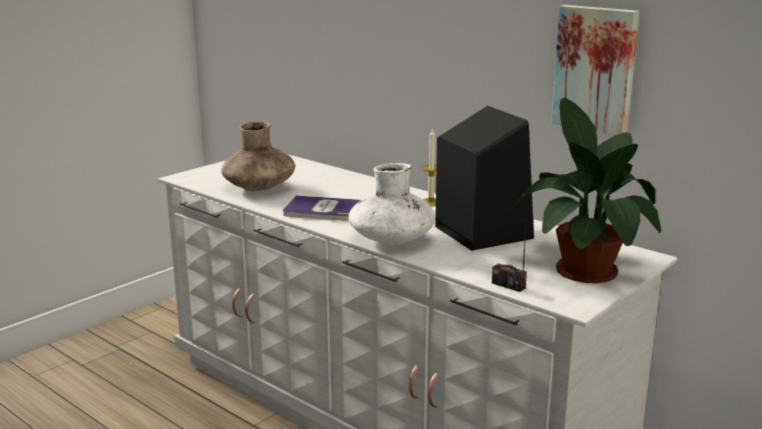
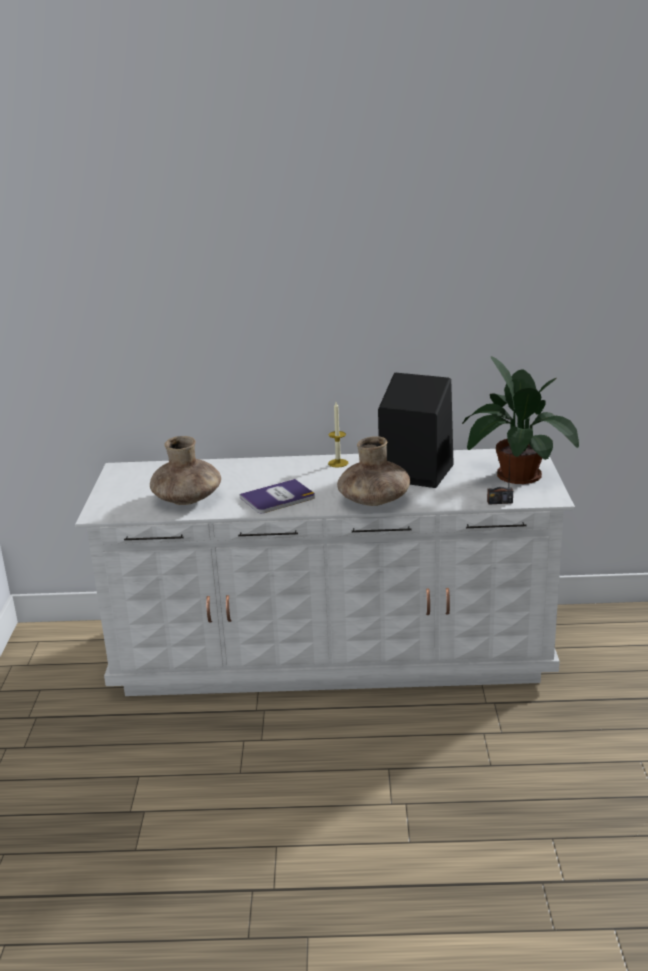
camera: 40 degrees left, 5 degrees up
(391, 240) = (373, 501): white vase -> brown vase
(596, 69) = (465, 326): picture -> none

